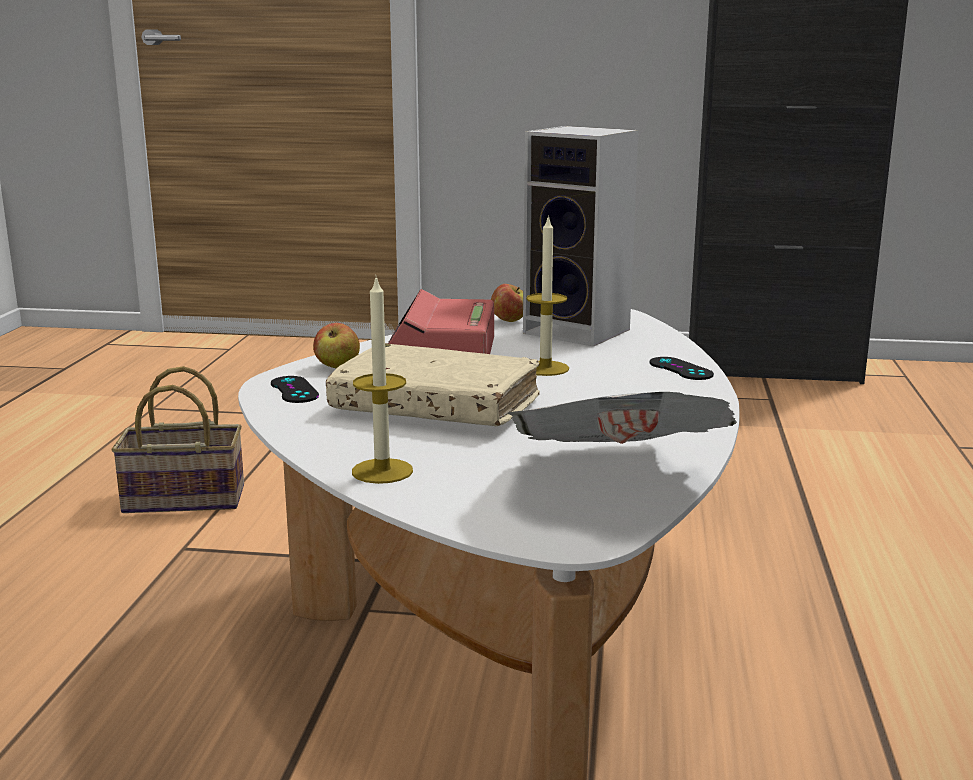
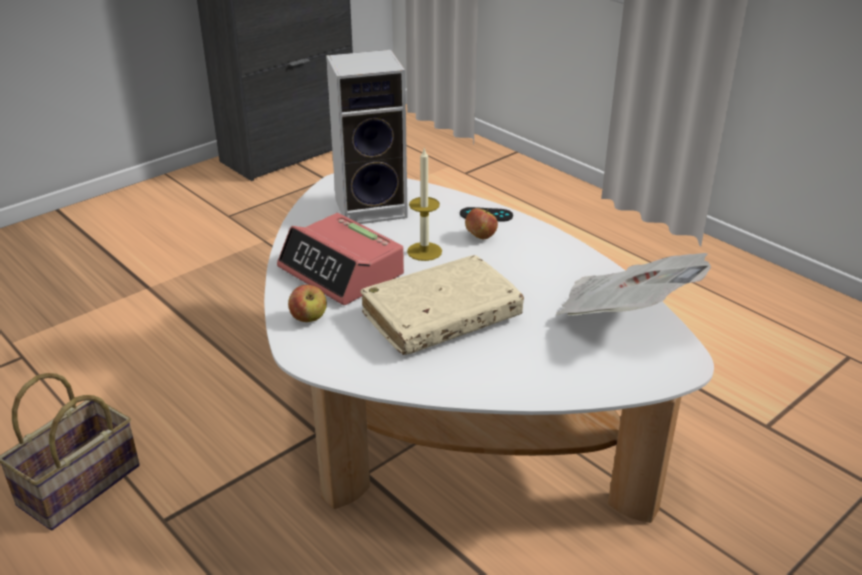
camera: 50 degrees left, 15 degrees up
(294, 390) = (334, 355): black game controller -> none
(382, 471) = (526, 382): candle -> none
(509, 321) = (312, 217): apple -> apple (480, 237)

